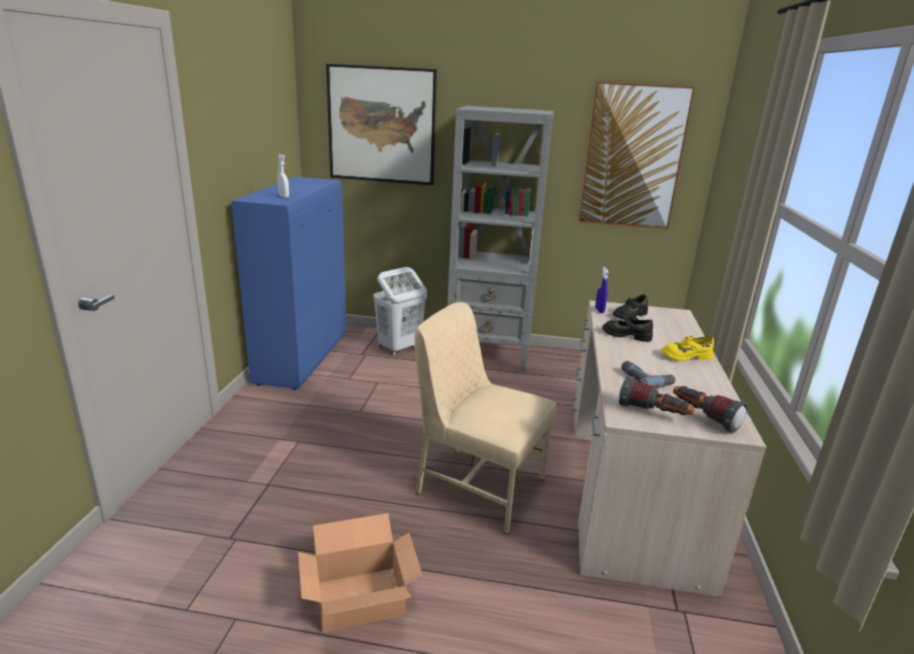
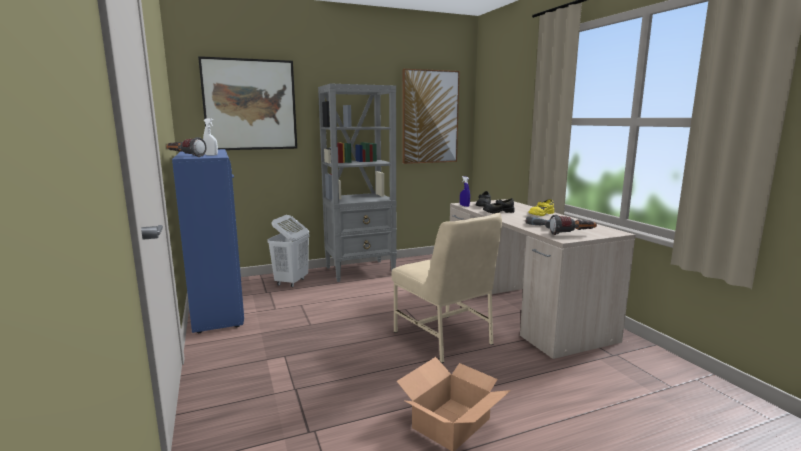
camera: 30 degrees left, 10 degrees down
(478, 485) = (444, 338): beige chair -> beige chair turned 120 degrees counterclockwise
(703, 418) = (594, 231): flashlight -> flashlight (185, 156)

